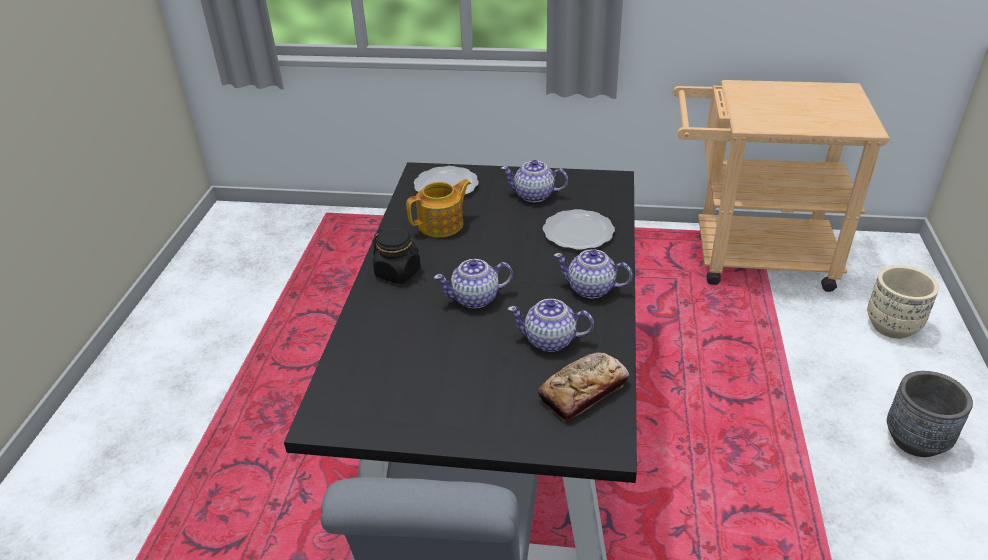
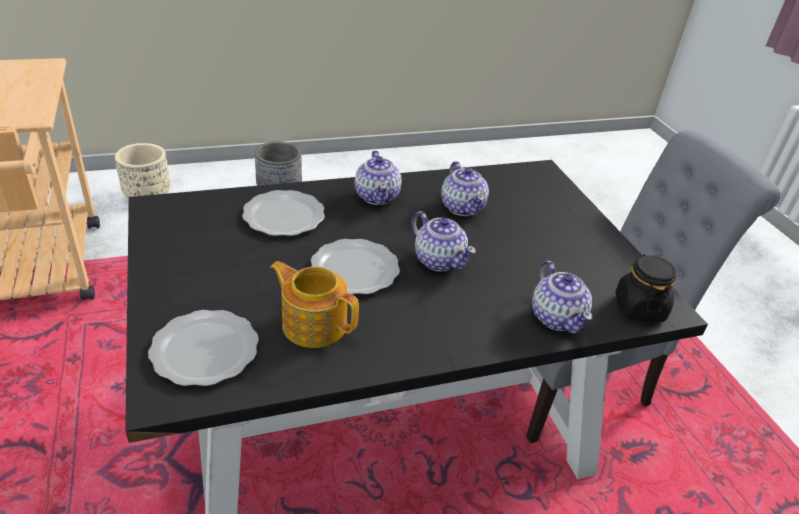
camera: 120 degrees left, 0 degrees up
(398, 272) = (435, 331): black jar -> black jar (639, 308)
(489, 252) = (353, 269): none -> plate
(534, 195) = (210, 260): teapot -> teapot (557, 317)
(583, 391) = (504, 185): bread -> none

